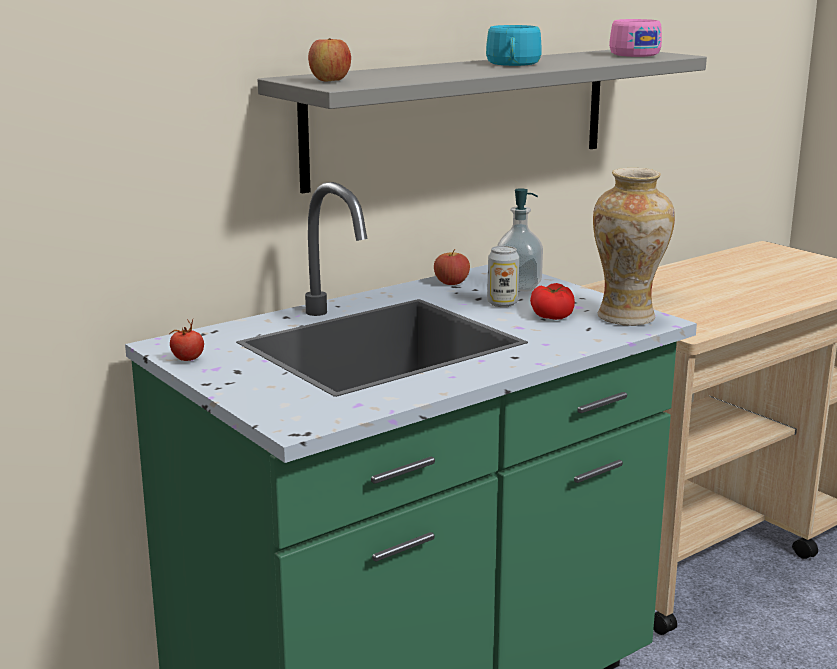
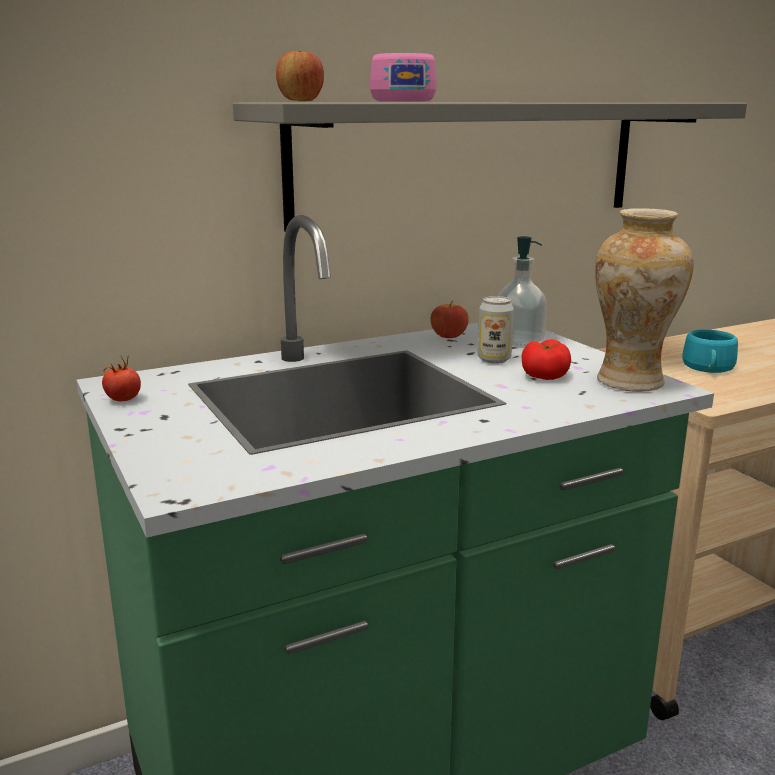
camera: 10 degrees right, 0 degrees up
(513, 64) = (523, 101): turquoise cup -> turquoise cup (708, 369)
(631, 54) = (662, 101): pink cup -> pink cup (402, 101)

